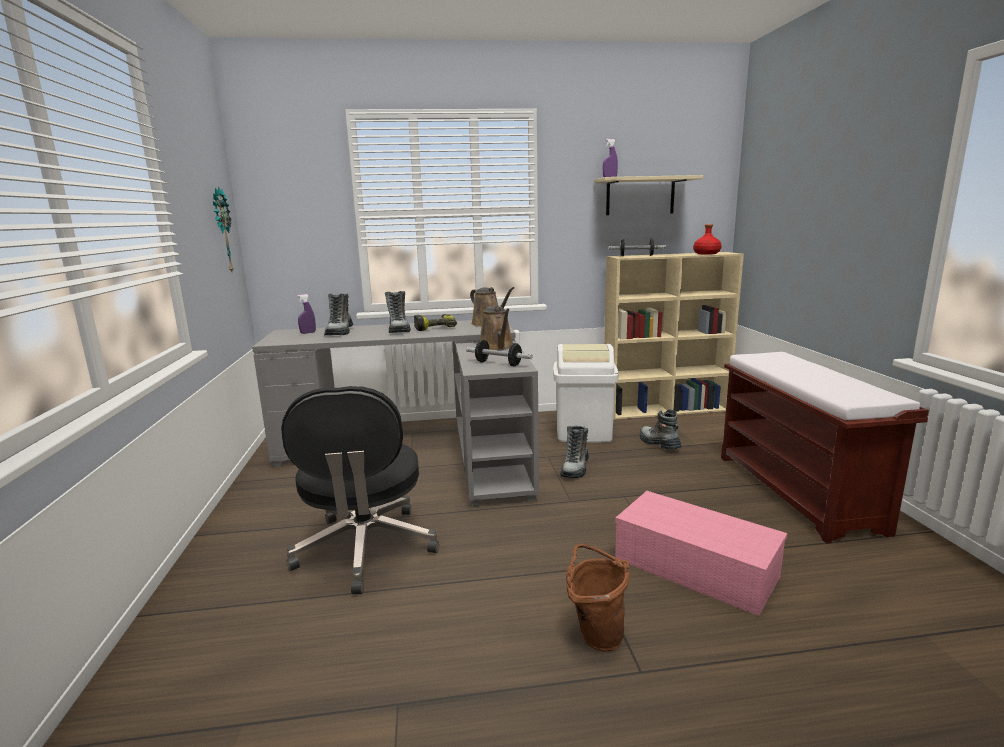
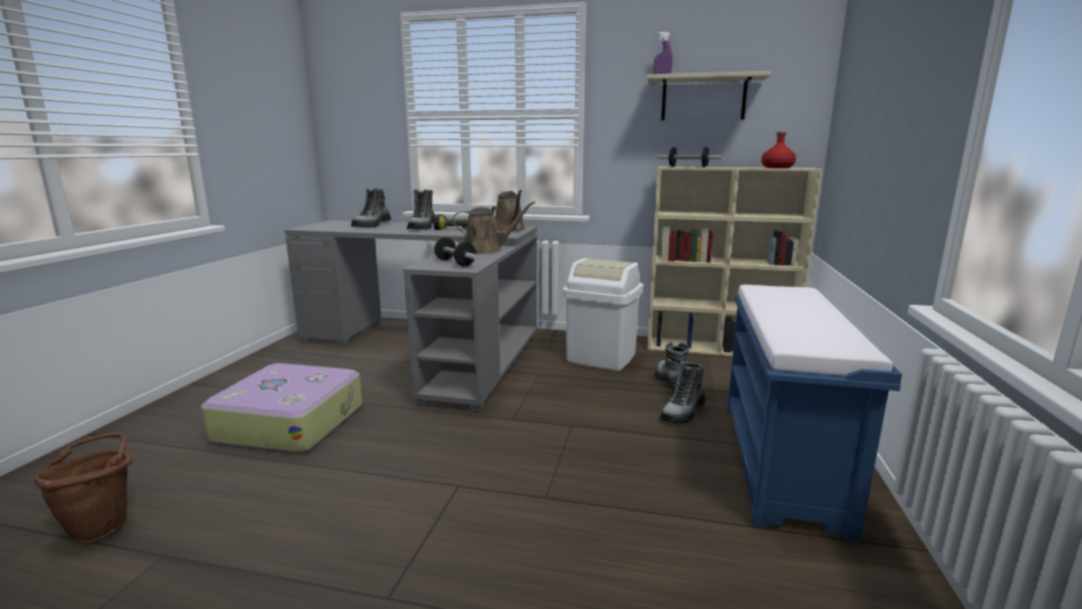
camera: 20 degrees right, 0 degrees up
(221, 231) = (280, 125): wall clock -> none
(308, 333) = (347, 224): purple spray bottle -> none
(365, 549) = (290, 422): black office chair -> suitcase
(497, 347) = (487, 250): brown watering can -> brown watering can turned 105 degrees counterclockwise
(575, 468) = (553, 389): boot -> boot (683, 412)
(595, 634) = (388, 549): brown bucket -> brown bucket (103, 526)
(692, 567) = (561, 511): pink storage box -> none
(797, 492) = (781, 463): brown bench -> blue bench

